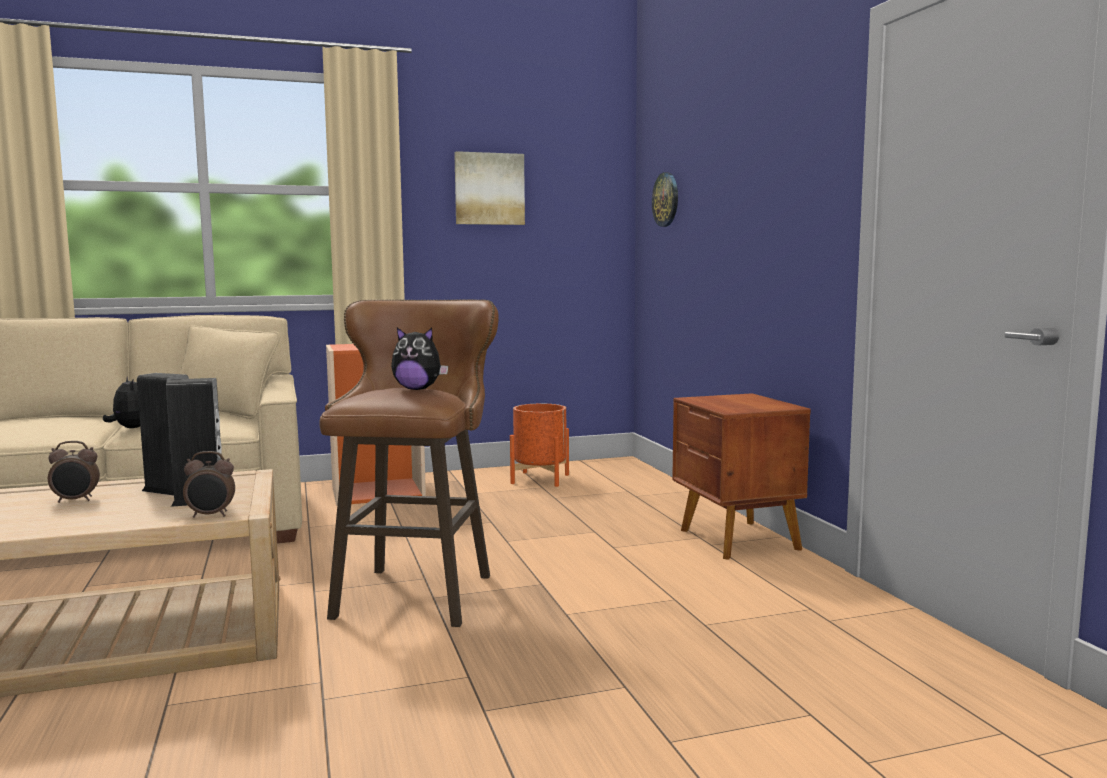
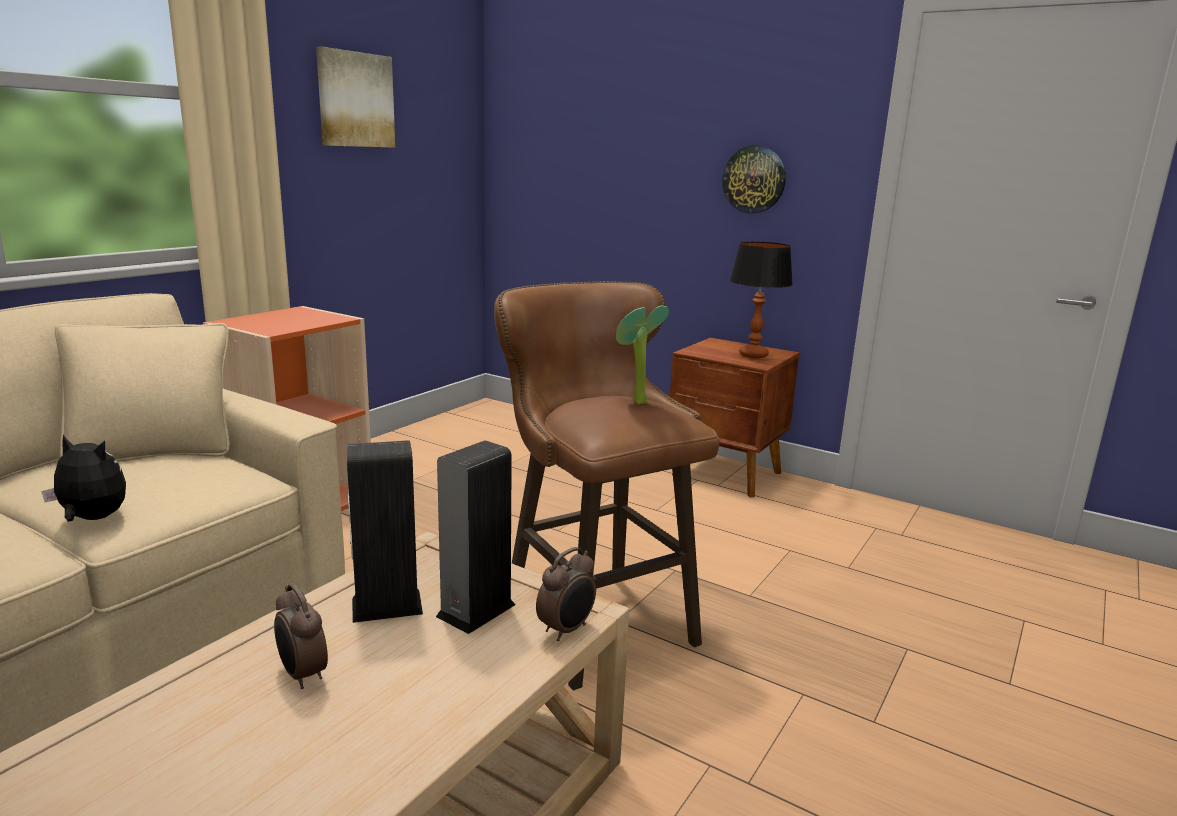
camera: 40 degrees left, 10 degrees up
(76, 500) = (302, 675): alarm clock -> alarm clock turned 105 degrees clockwise
(418, 389) = (635, 402): plush toy -> potted plant
(540, 479) = (450, 444): orange planter -> none
(666, 199) = (552, 128): wall clock -> wall clock (754, 179)
(747, 405) = (753, 355): none -> table lamp

